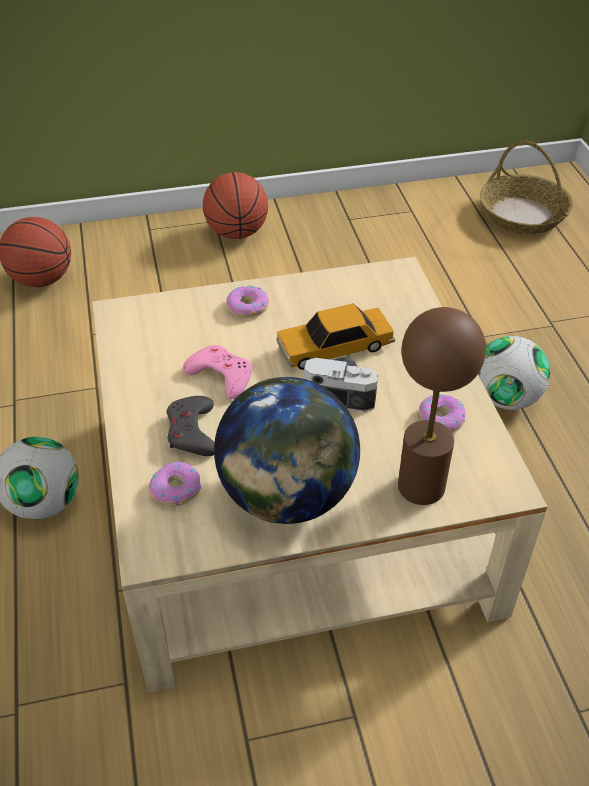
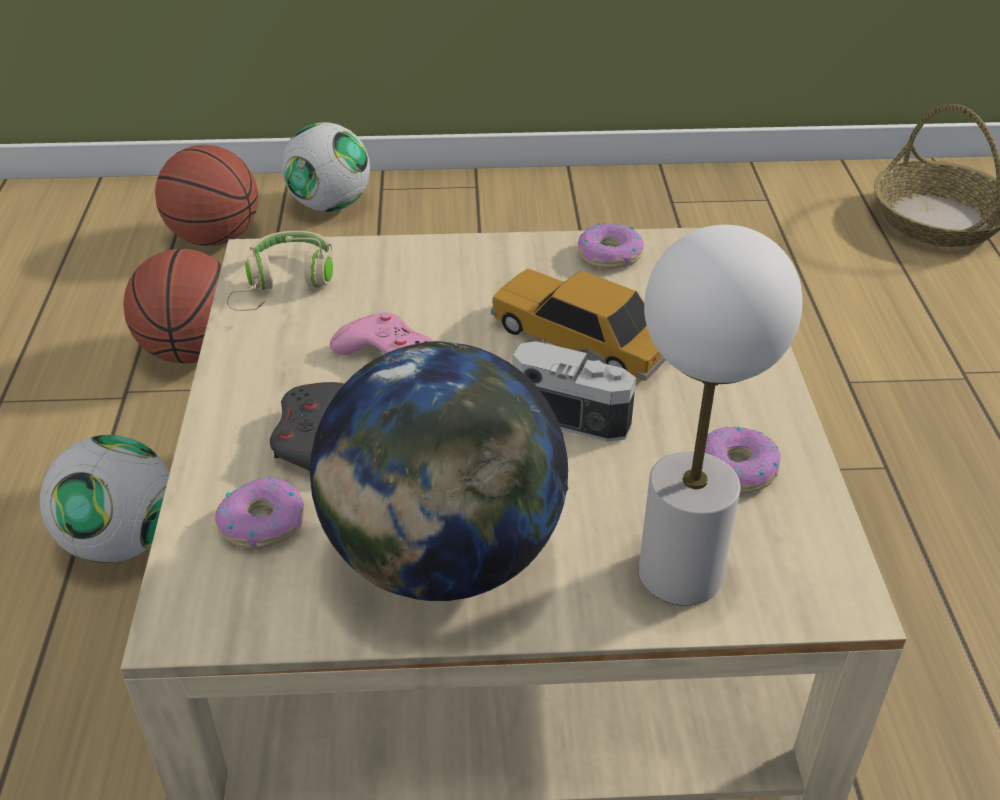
camera: 10 degrees right, 5 degrees down
(140, 329) = (285, 284): none -> beige headphones
(236, 233) = (503, 204): basketball -> basketball (193, 351)
(247, 307) = (459, 270): donut -> donut (609, 255)
(334, 347) = (582, 340): toy car -> toy car turned 45 degrees clockwise
(420, 486) = (679, 573): brown table lamp -> white table lamp
(505, 398) = (874, 477): football -> football (330, 205)

